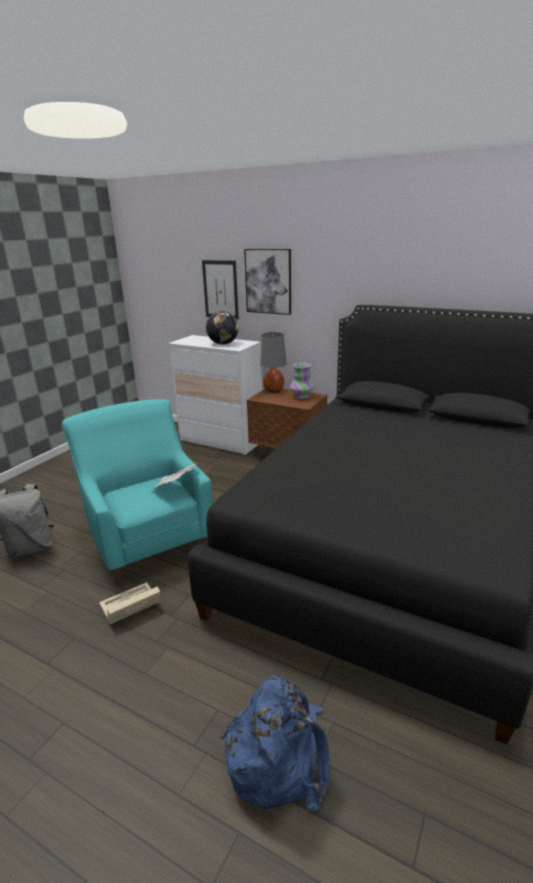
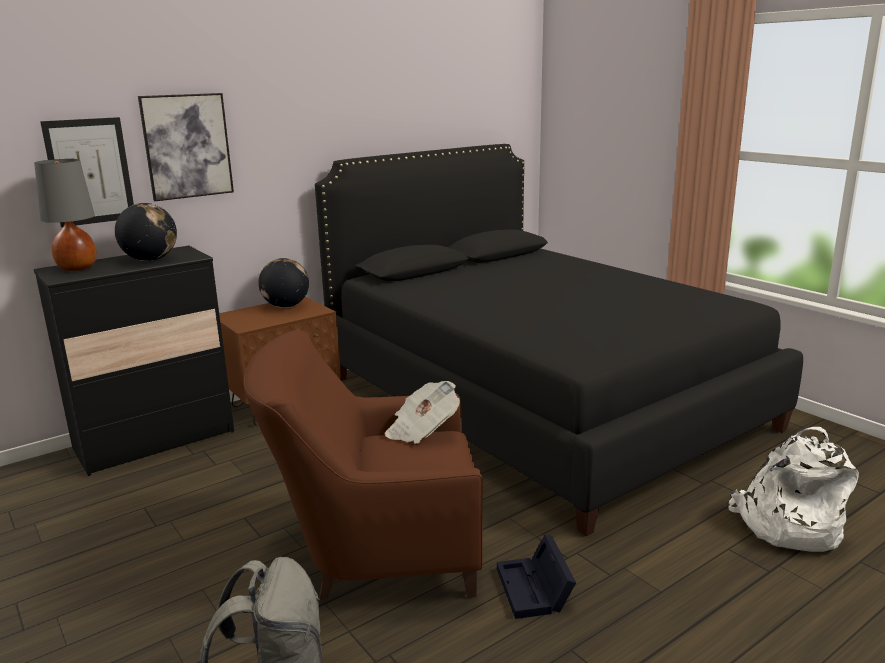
camera: 65 degrees left, 5 degrees down
(129, 608) = (535, 590): beige storage box -> black storage box
(147, 538) = (375, 553): turquoise armchair -> brown armchair
(221, 441) = (155, 441): white dresser -> black dresser
(273, 390) = (234, 315): grey table lamp -> grey table lamp (77, 268)
(279, 756) = (787, 525): blue backpack -> white backpack
(302, 396) = (286, 306): vase -> globe

